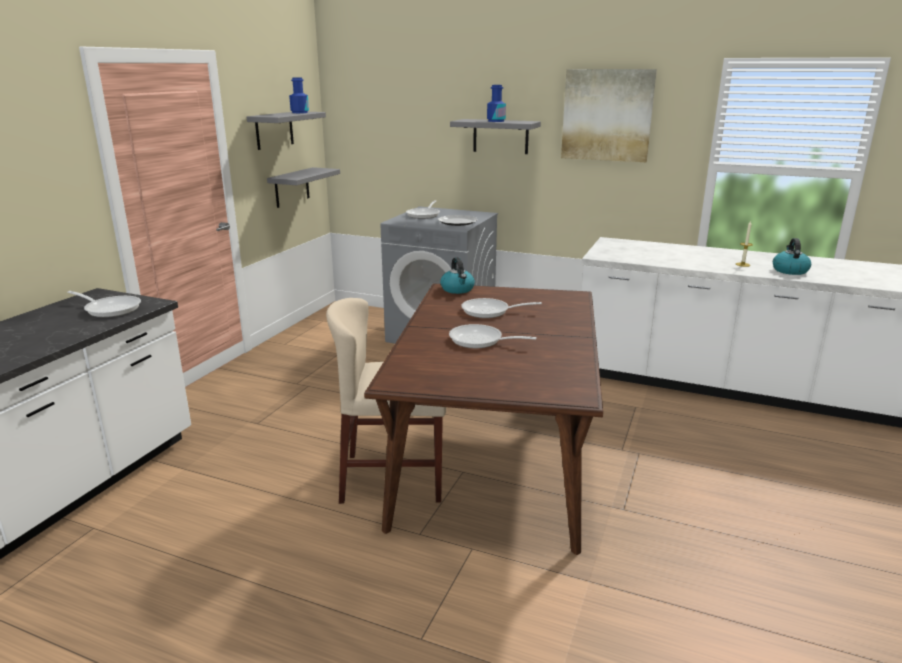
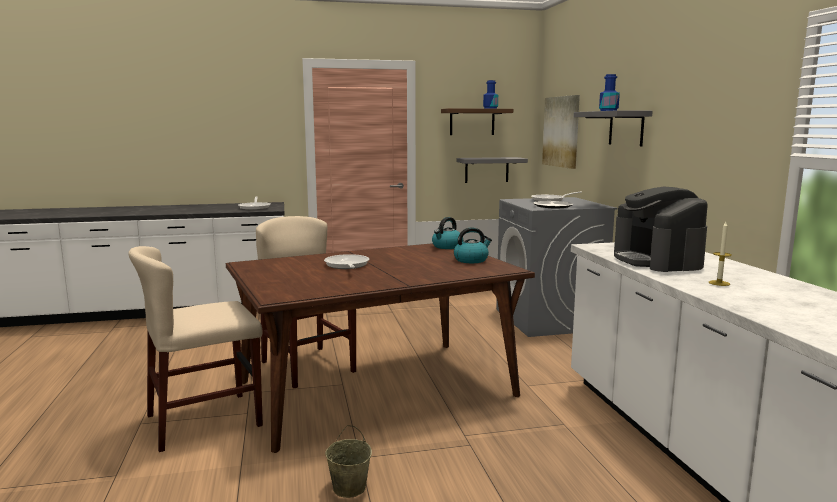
camera: 55 degrees right, 10 degrees down
(274, 130) = (472, 122): grey shelf -> brown shelf
(462, 583) = (204, 420): none -> beige chair
(490, 311) = (413, 259): frying pan -> none
(607, 115) = (701, 99): picture -> picture (561, 131)
(667, 257) = (657, 260): none -> coffee machine
(671, 530) = (349, 487): none -> beige bucket
(789, 270) = (758, 300): kettle -> kettle (471, 260)

